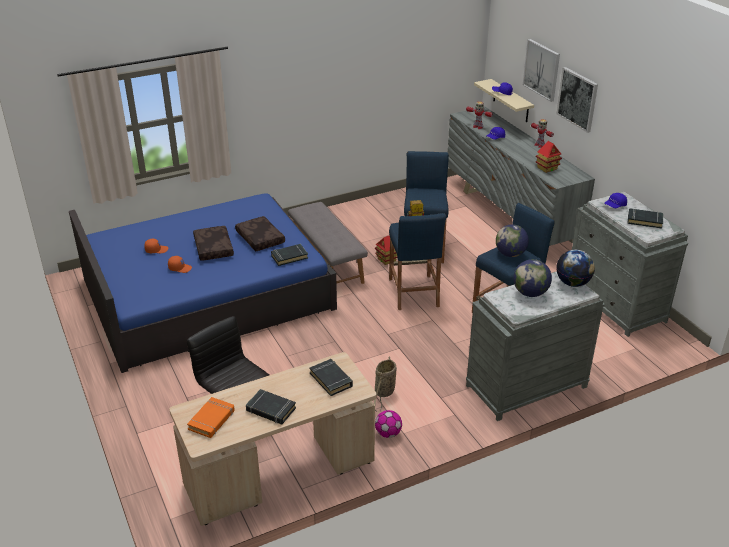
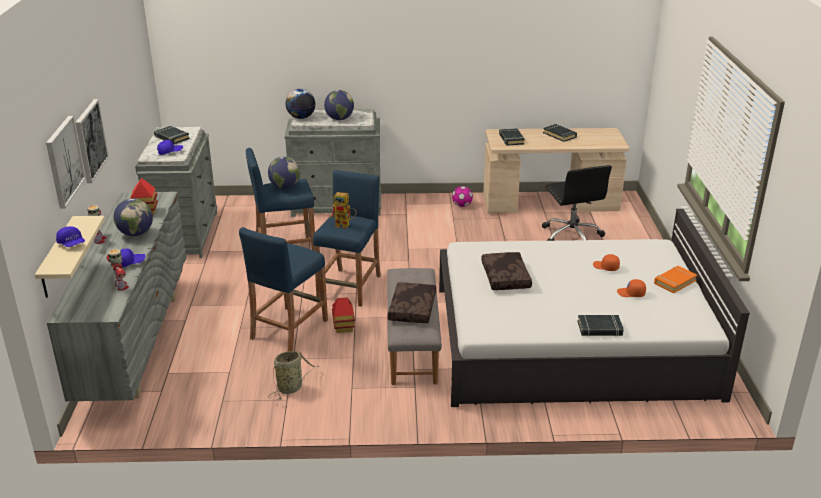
camera: 155 degrees left, 5 degrees down
(206, 294) = (572, 342): blue bed -> white bed
(212, 420) = (600, 138): orange book -> orange book (674, 282)
(213, 248) = (564, 279): brown pillow -> brown pillow (413, 309)
(289, 257) = (484, 250): black book -> black book (599, 329)
(384, 393) = (446, 225): basket -> basket (291, 387)
(525, 154) = (136, 233): none -> globe

